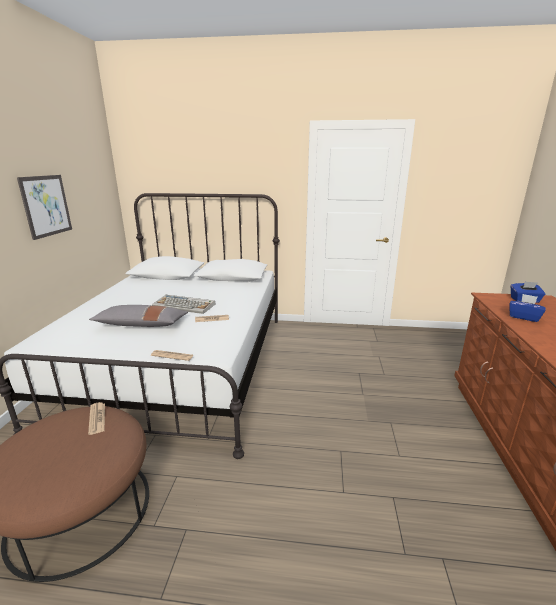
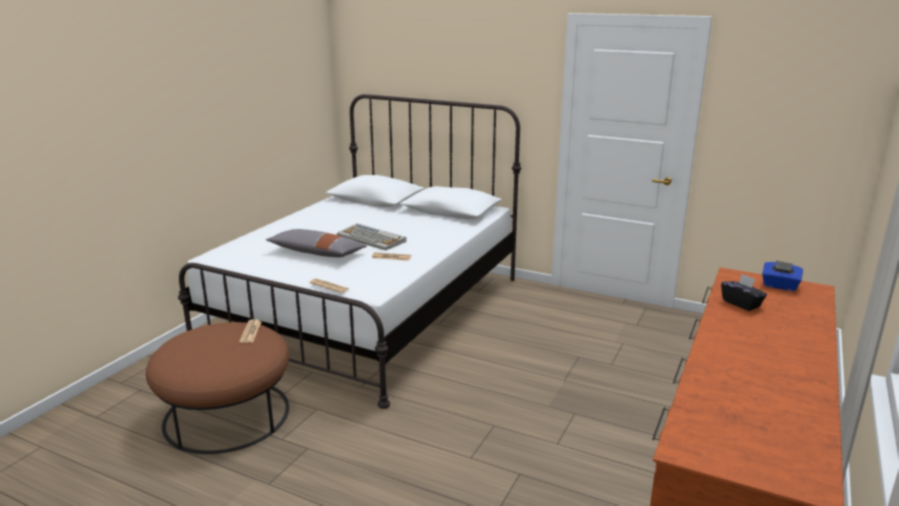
camera: 20 degrees right, 0 degrees up
(46, 206) = (247, 113): picture -> none
(523, 317) = (741, 304): blue tissue box -> black tissue box

